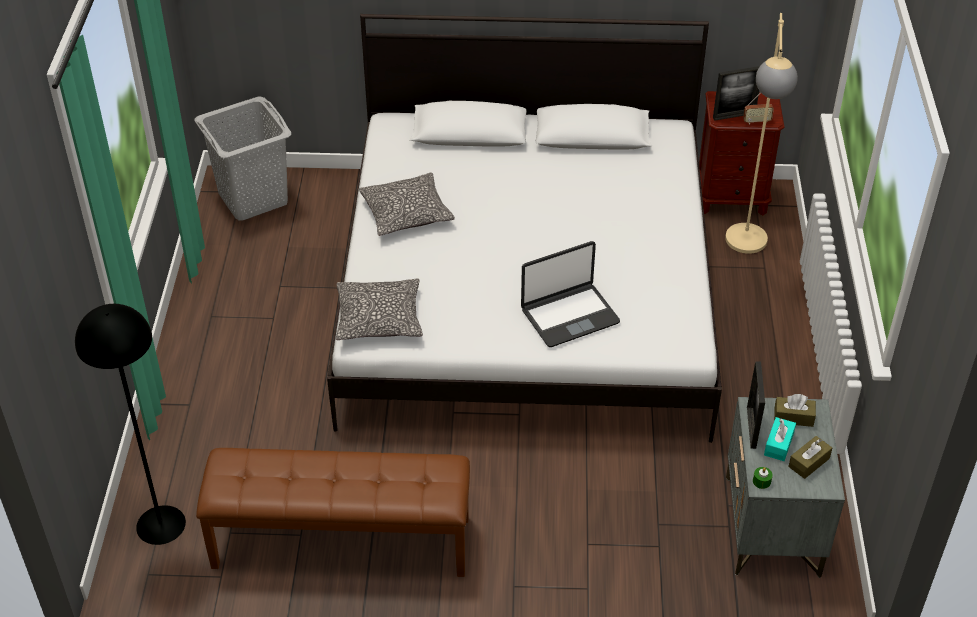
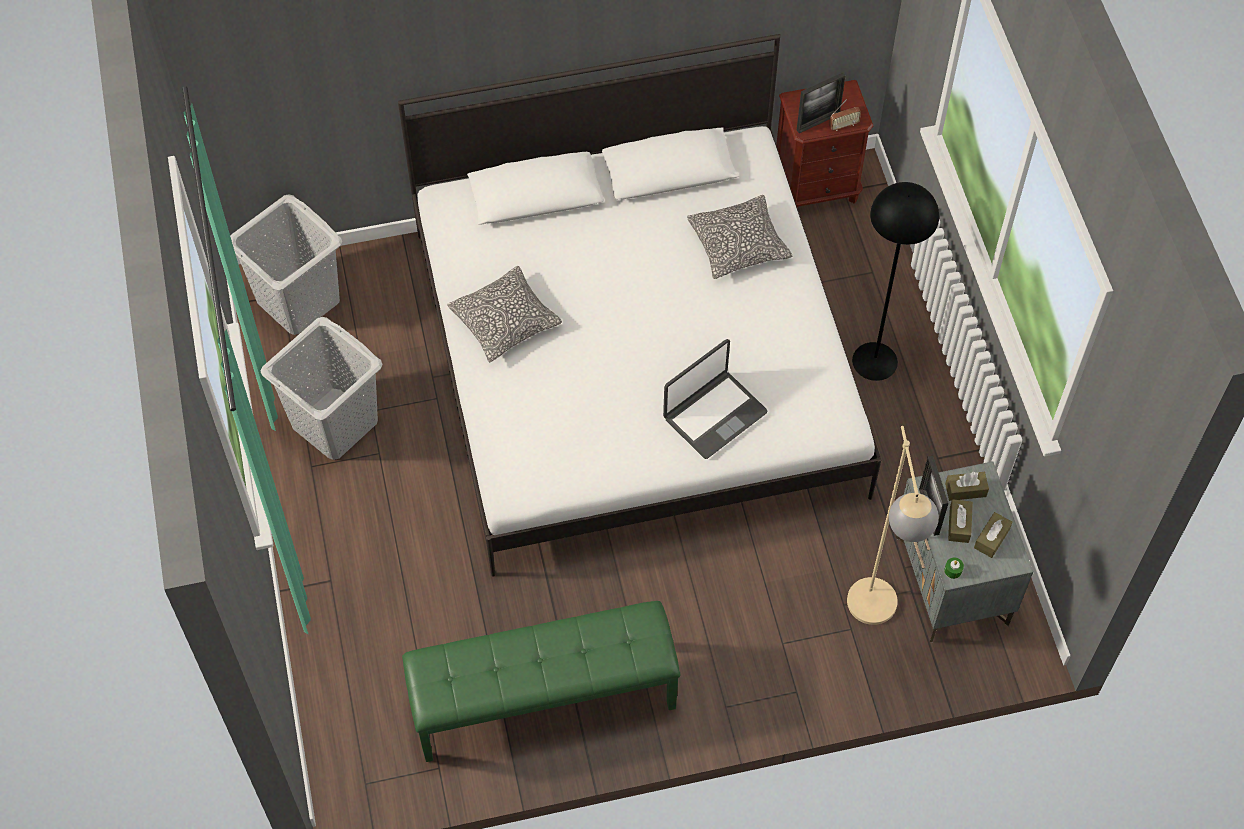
camera: 15 degrees left, 15 degrees up
(160, 524) = (356, 726): black floor lamp -> black floor lamp (874, 361)
(244, 289) = (334, 423): none -> grey laundry basket
(341, 543) = (543, 702): brown bench -> green bench
(379, 319) = (522, 463): pillow -> pillow (738, 244)
(746, 250) = (848, 253): beige floor lamp -> beige floor lamp (875, 618)
(778, 444) = (959, 525): turquoise tissue box -> brown tissue box

